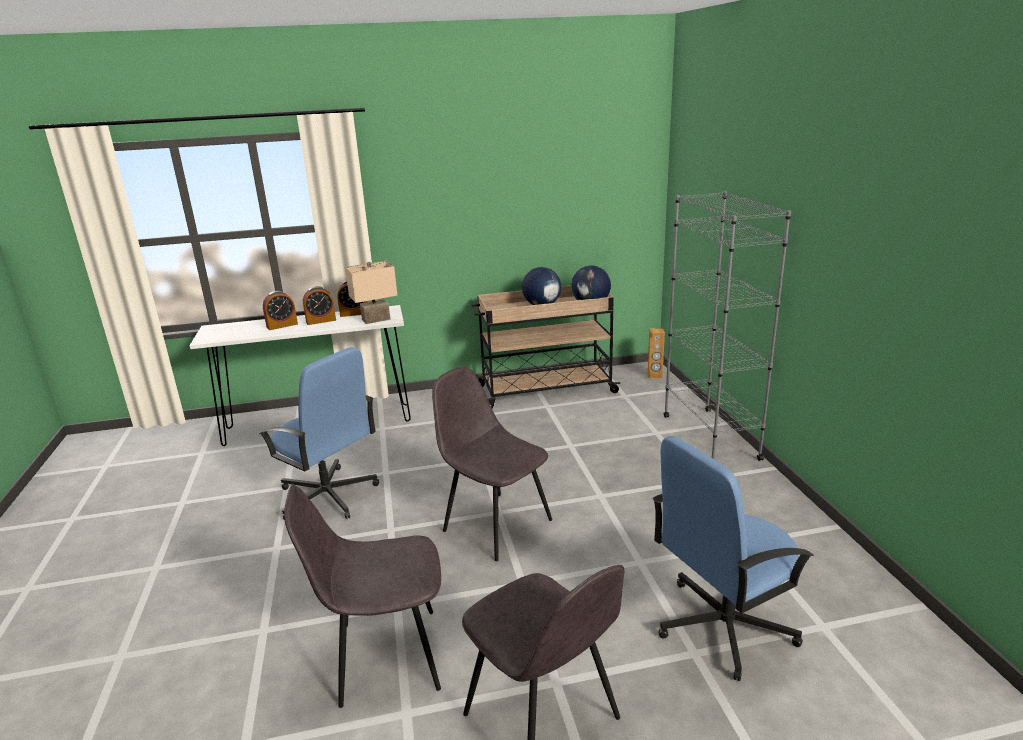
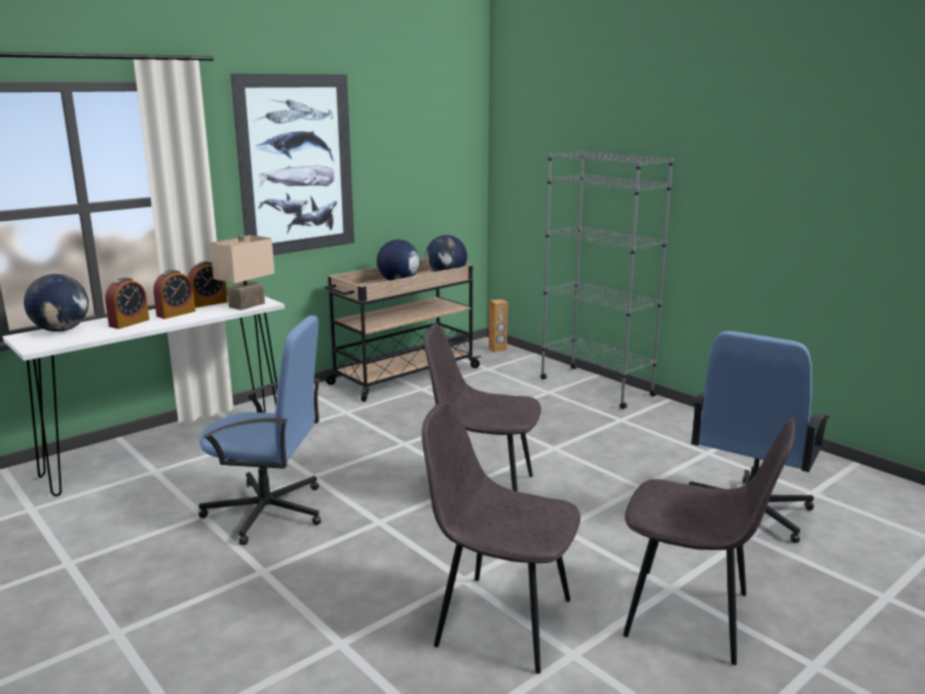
camera: 30 degrees left, 5 degrees down
(237, 326) = (61, 330): none -> globe
(385, 656) = (500, 621): grey chair -> grey chair turned 60 degrees clockwise
(452, 197) = (296, 165): none -> picture

